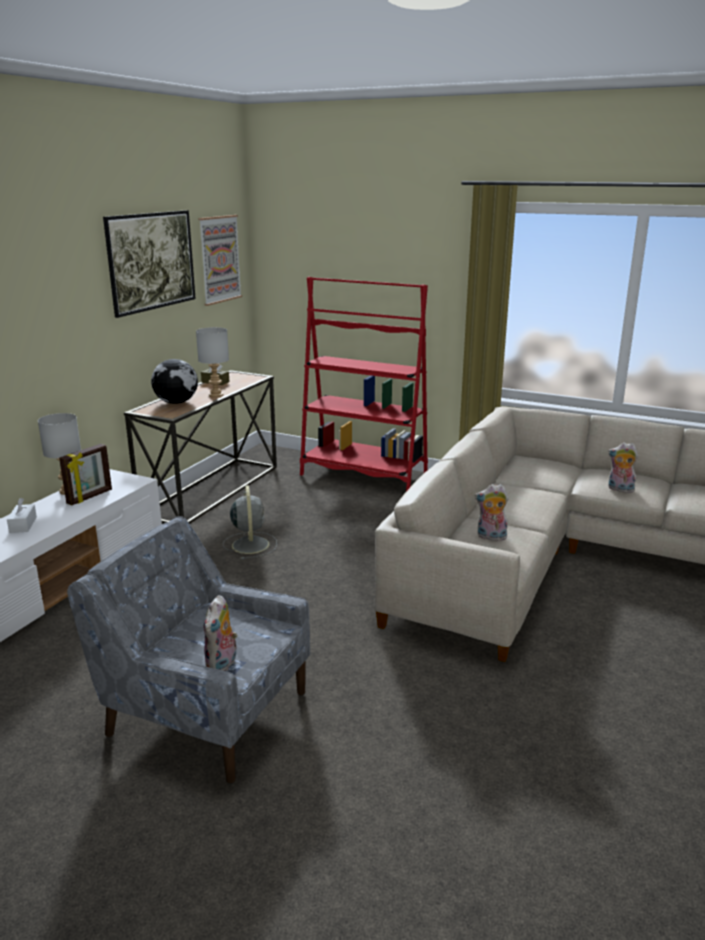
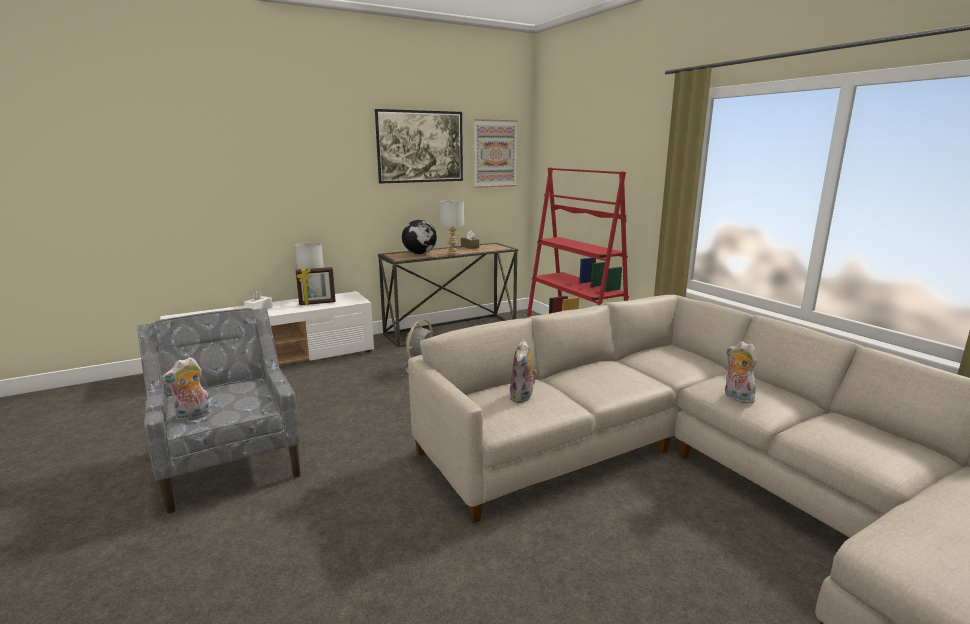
camera: 35 degrees right, 5 degrees down
(490, 537) = (522, 397): plush toy -> plush toy turned 120 degrees counterclockwise

